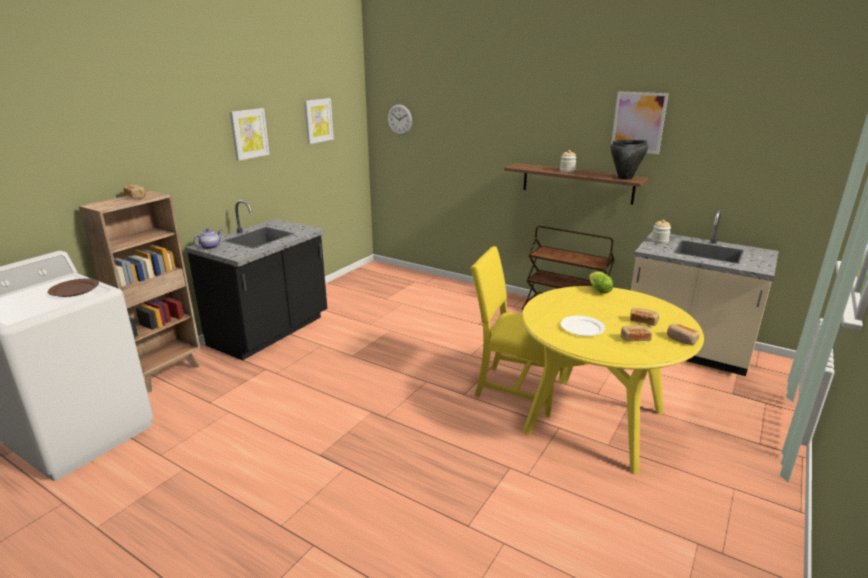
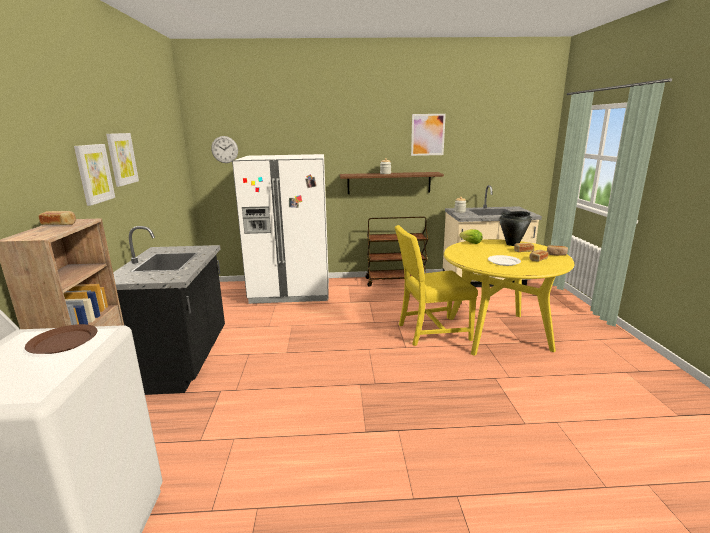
camera: 35 degrees left, 5 degrees down
(210, 247) = (126, 278): teapot -> none
(318, 120) = (161, 150): picture -> picture (94, 173)
(436, 292) = (291, 291): none -> white fridge
(625, 178) = (428, 173): black cooking pot -> black cooking pot (512, 244)

